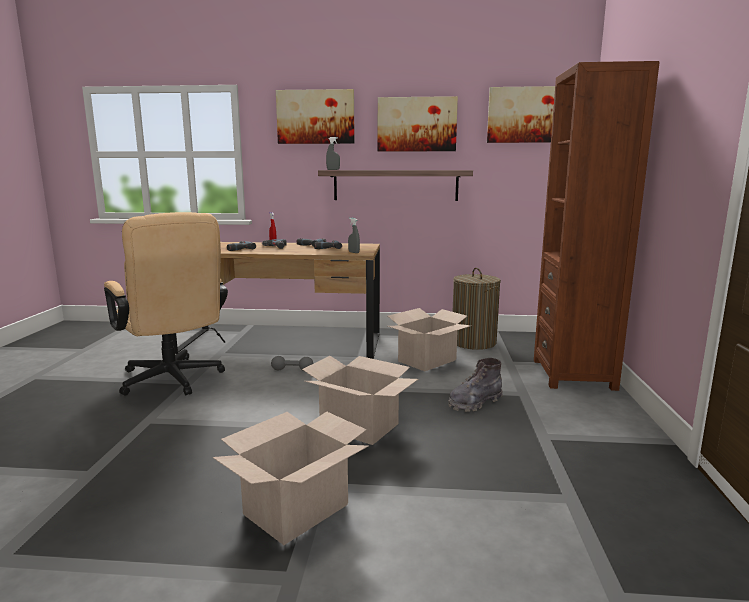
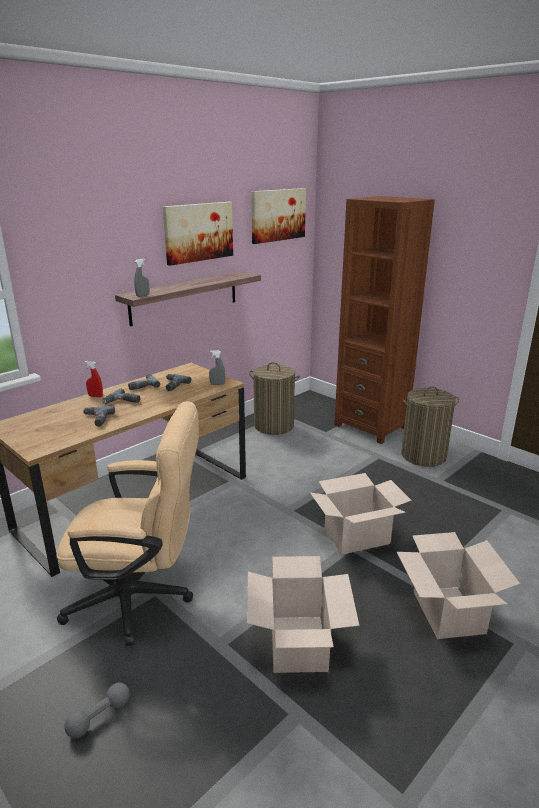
camera: 50 degrees left, 10 degrees up
(292, 370) = (212, 522): grey dumbbell -> grey dumbbell (99, 717)
(315, 117) = (101, 233): picture -> none
(427, 360) = (280, 458): cardboard box -> cardboard box (297, 643)
(474, 402) = (371, 477): grey boot -> none
(578, 414) = (423, 455): none -> laundry basket

